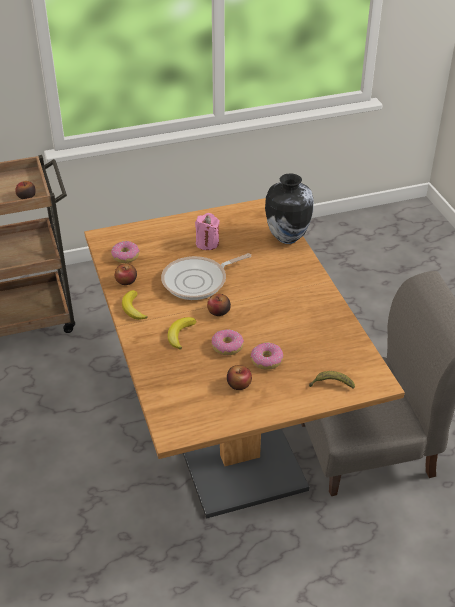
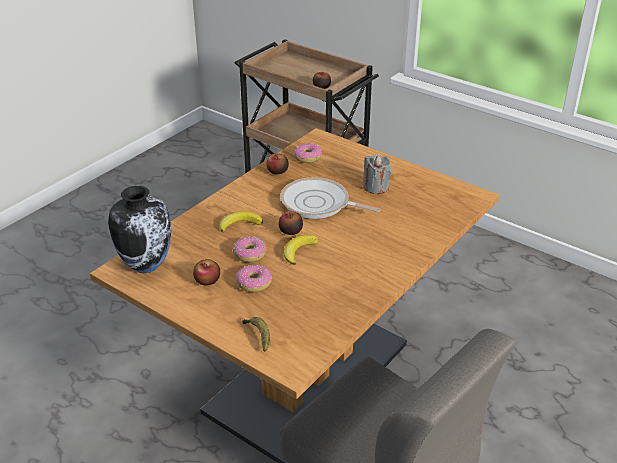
camera: 55 degrees right, 5 degrees down
(133, 308) = (247, 188): banana -> banana (299, 251)
(207, 243) = (375, 187): pink candle -> grey candle
(287, 237) = (443, 225): vase -> vase (147, 265)

